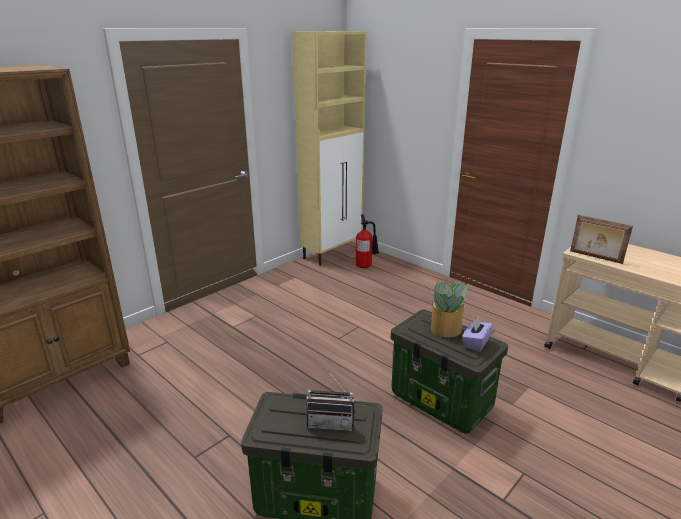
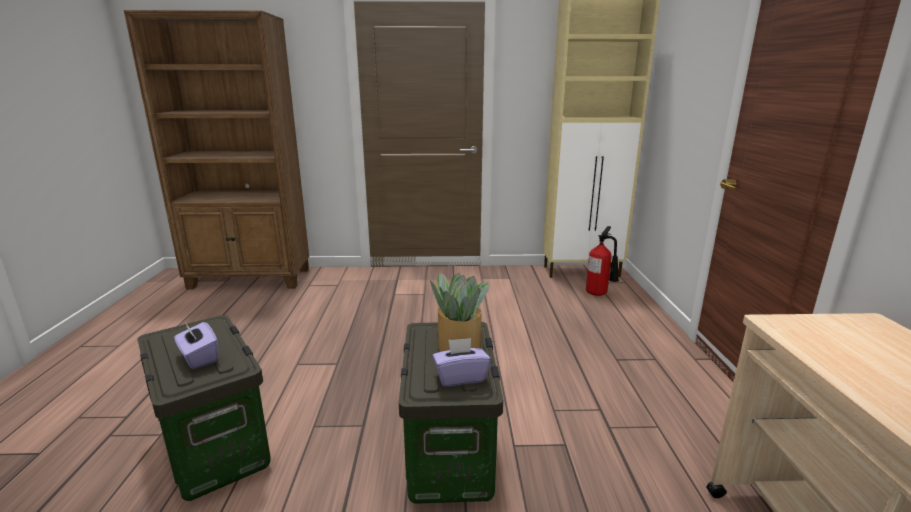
camera: 45 degrees right, 5 degrees down
(331, 422) = (199, 358): radio -> purple tissue box
(595, 257) = (801, 341): picture frame -> none

